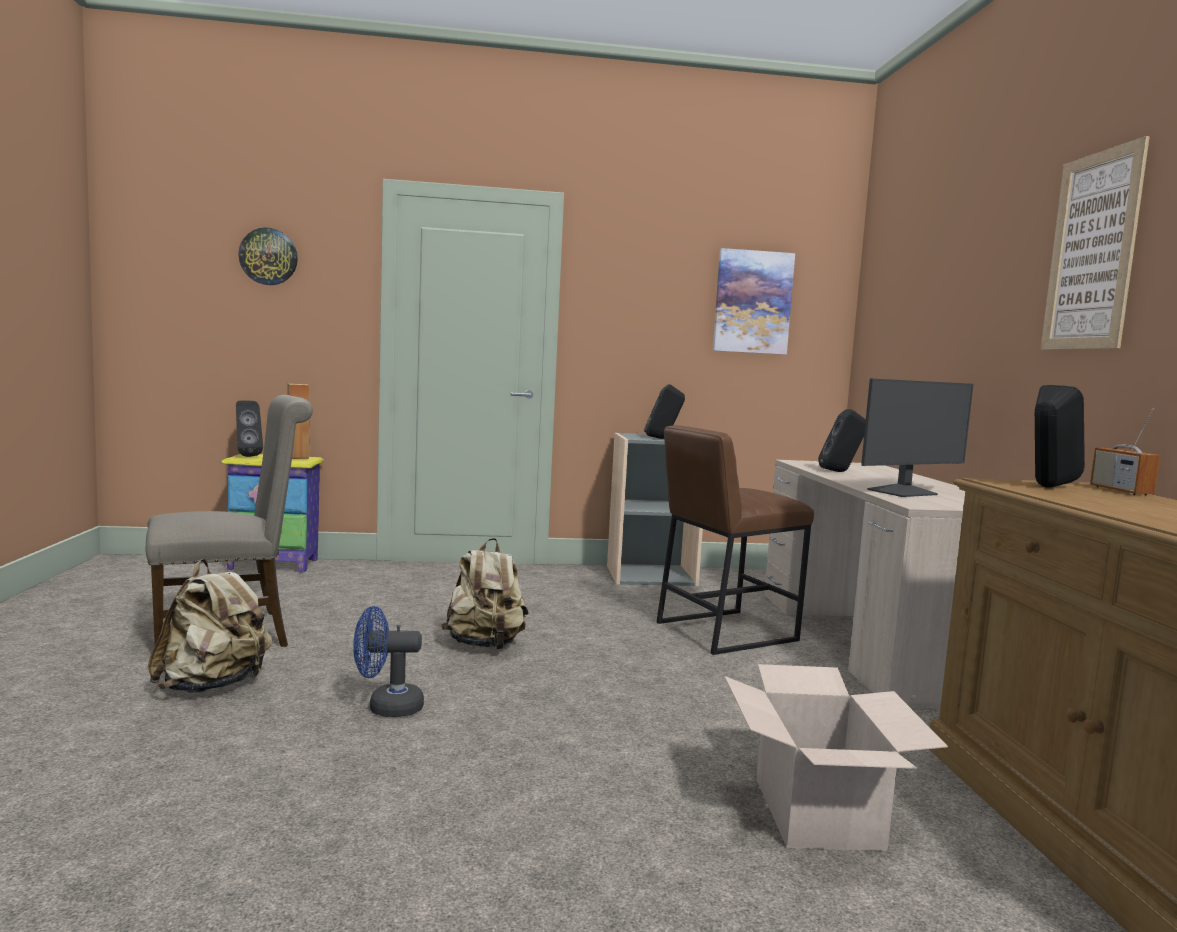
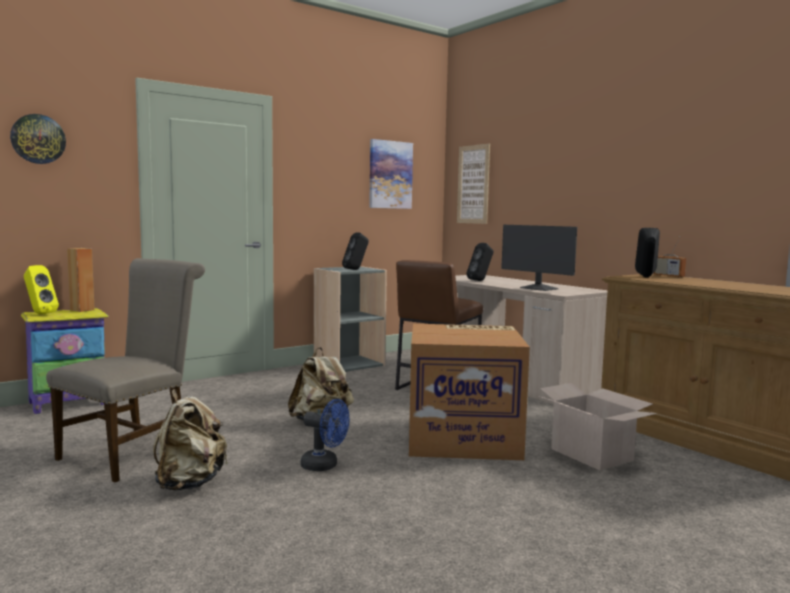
camera: 30 degrees left, 0 degrees up
(247, 456) = (39, 313): black speaker -> yellow speaker
(386, 707) = (325, 466): blue fan -> blue fan turned 120 degrees counterclockwise
(640, 718) = (464, 437): none -> cardboard box
(904, 492) = (538, 288): monitor -> monitor turned 105 degrees clockwise
(1092, 251) = (621, 157): picture -> picture (473, 184)

